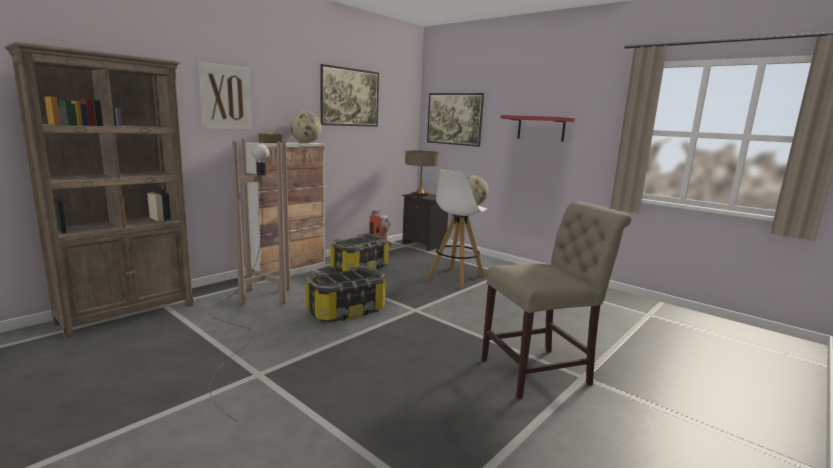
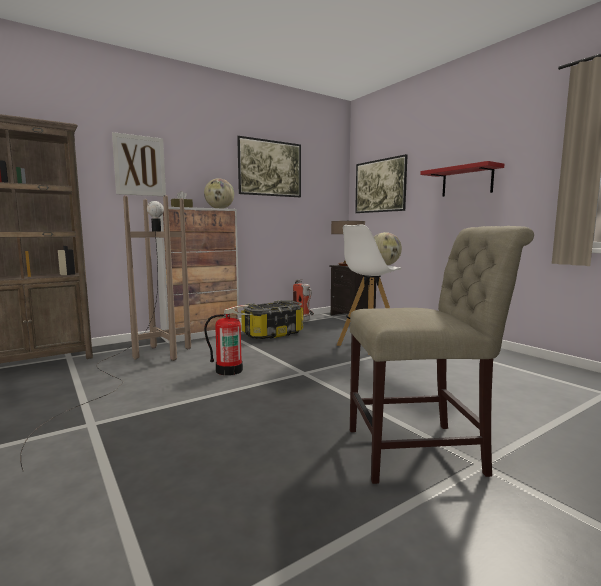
camera: 15 degrees right, 5 degrees down
(345, 311) = (229, 370): storage box -> fire extinguisher

